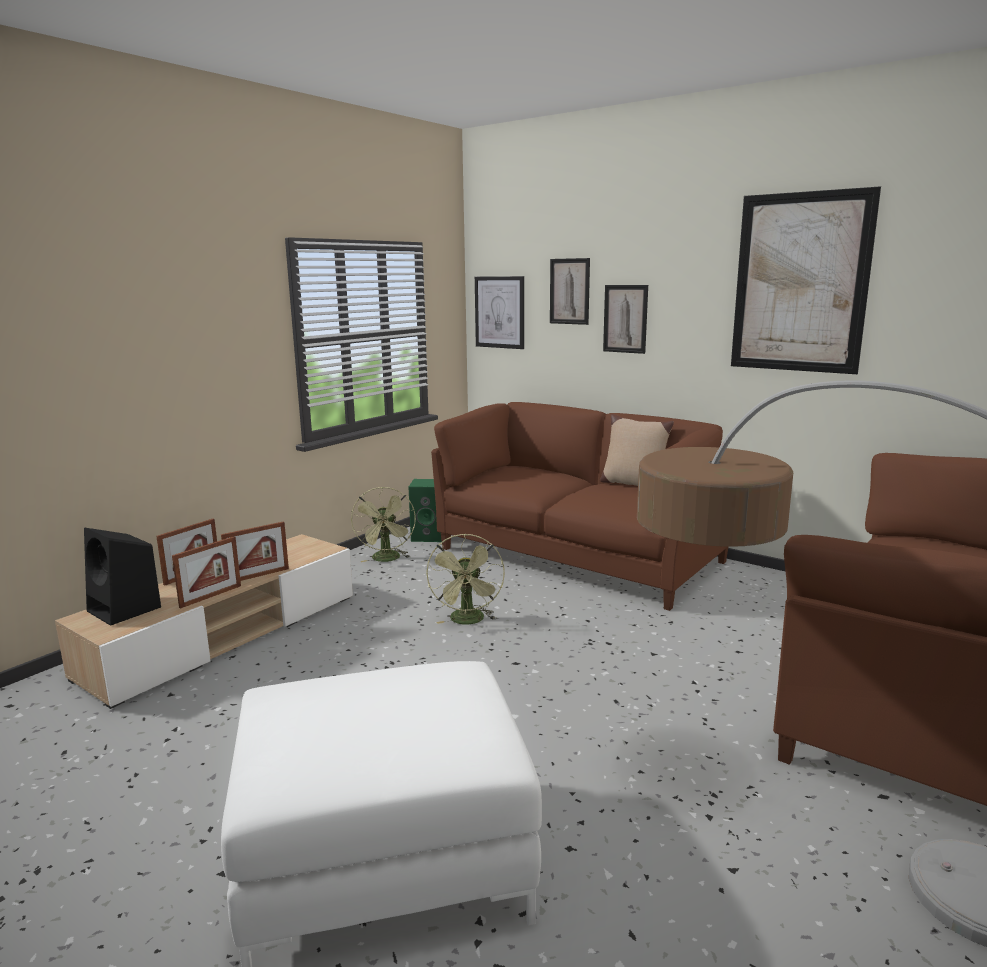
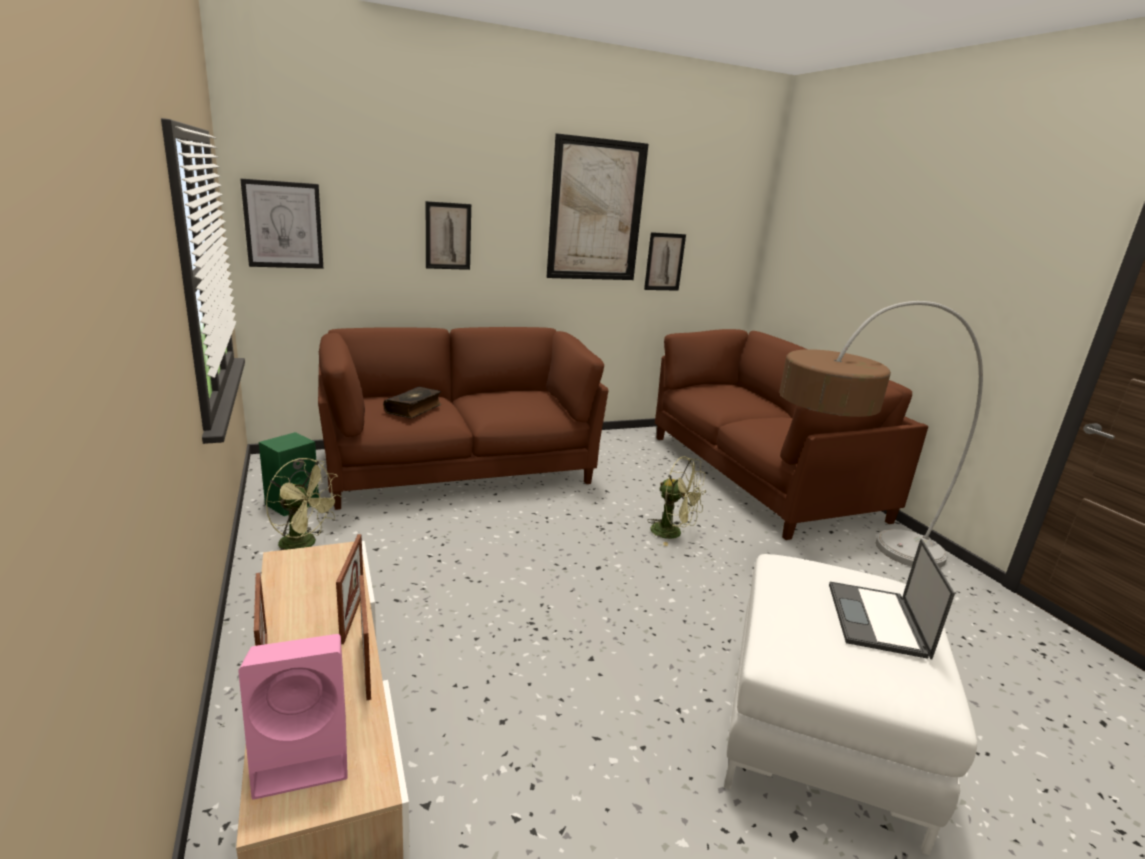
camera: 60 degrees left, 5 degrees up
(125, 609) = (305, 753): black speaker -> pink speaker
(383, 732) = (877, 620): none -> laptop
(468, 621) = (504, 558): green fan -> green fan (673, 533)
(523, 478) = (414, 409): none -> book
(569, 291) = (382, 205): picture -> picture (664, 262)
(633, 485) = (499, 391): beige pillow -> none

